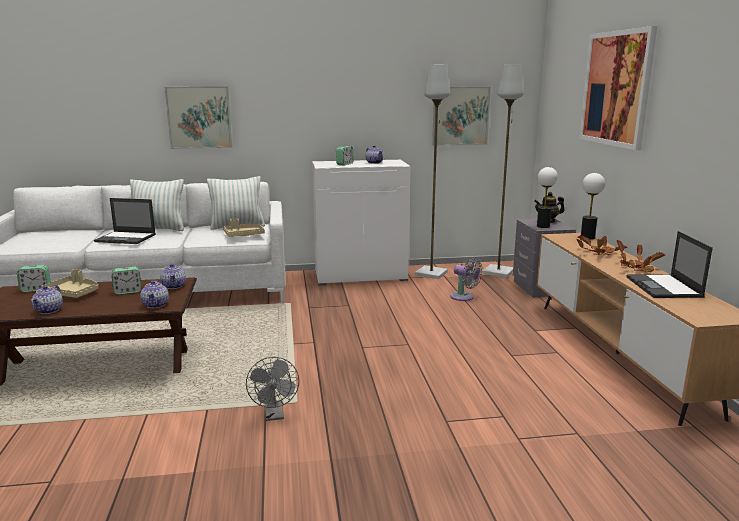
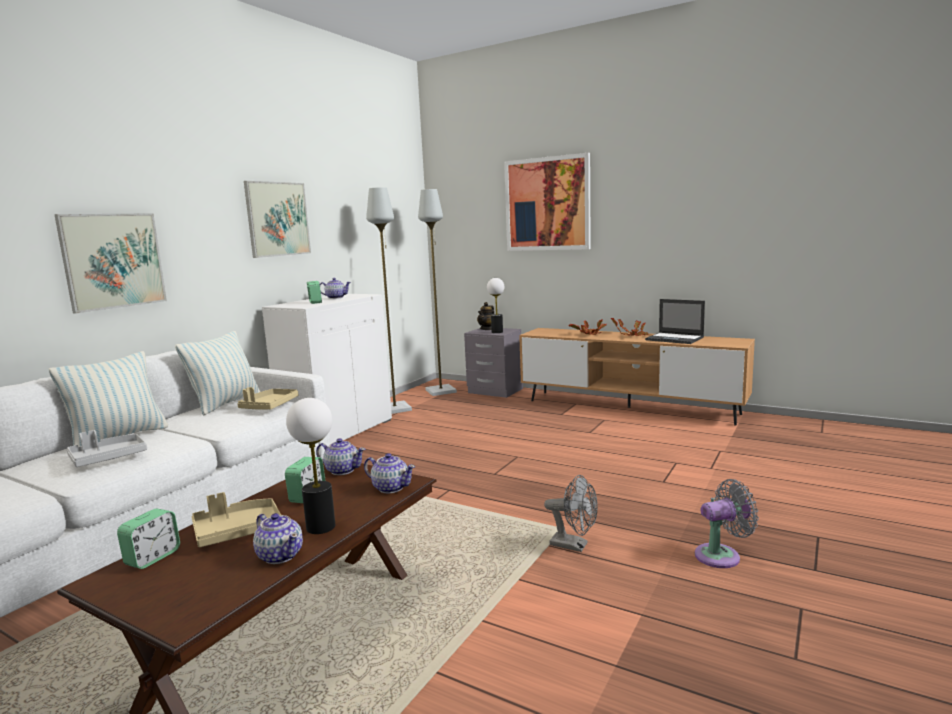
camera: 50 degrees left, 5 degrees down
(126, 238) = (108, 458): laptop -> grey tray
(460, 116) = (379, 242): picture -> picture (277, 219)
(464, 297) = (465, 414): grey fan -> grey fan (721, 555)
(587, 237) = (550, 329): table lamp -> table lamp (320, 527)

